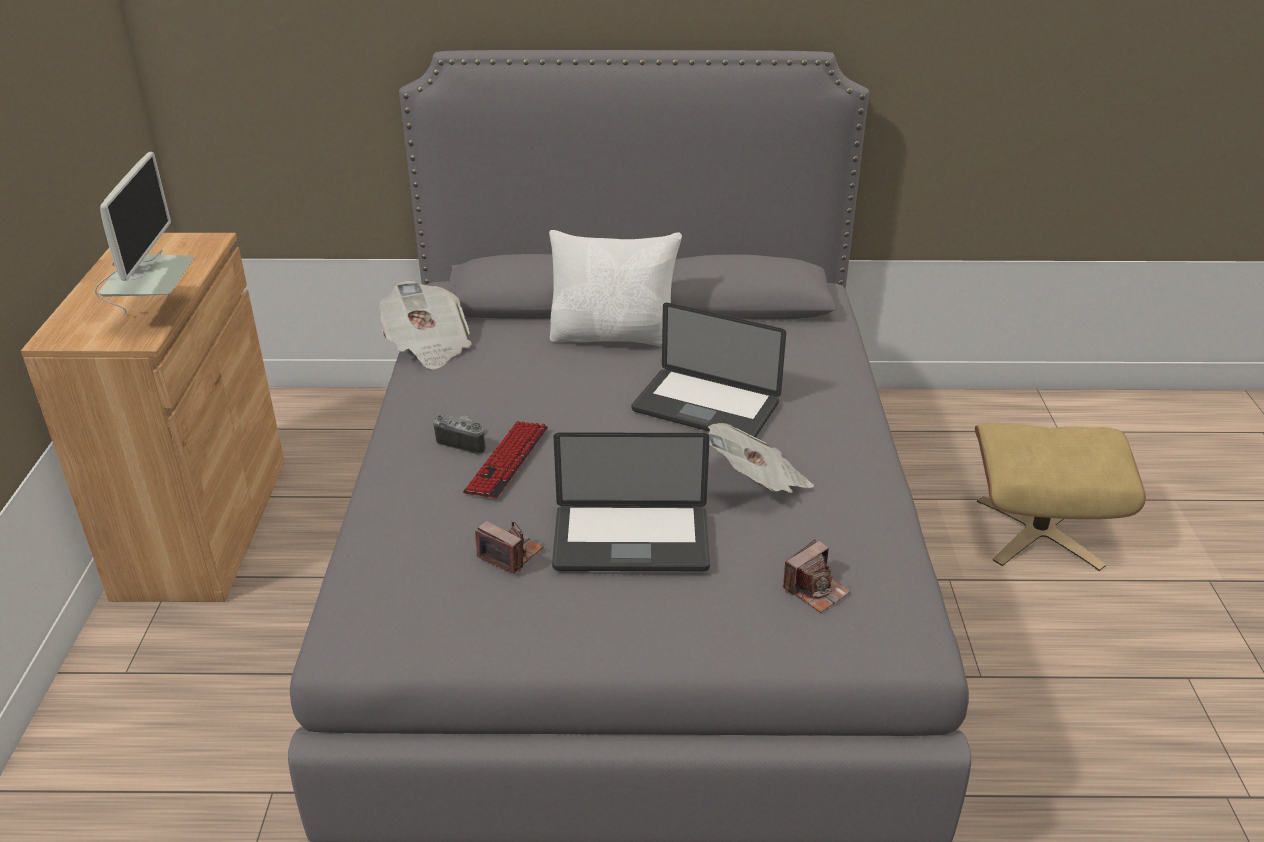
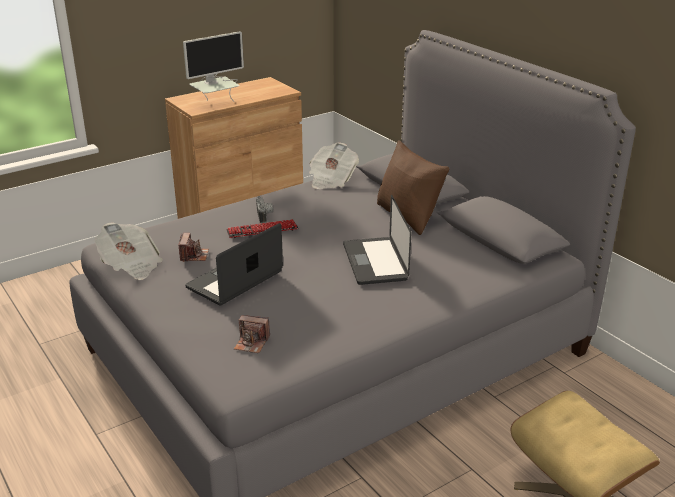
camera: 55 degrees right, 5 degrees down
(615, 336) = (408, 217): white pillow -> brown pillow
(631, 541) = (235, 280): laptop -> laptop turned 75 degrees clockwise
(757, 483) = (325, 298): newspaper -> newspaper (131, 265)

